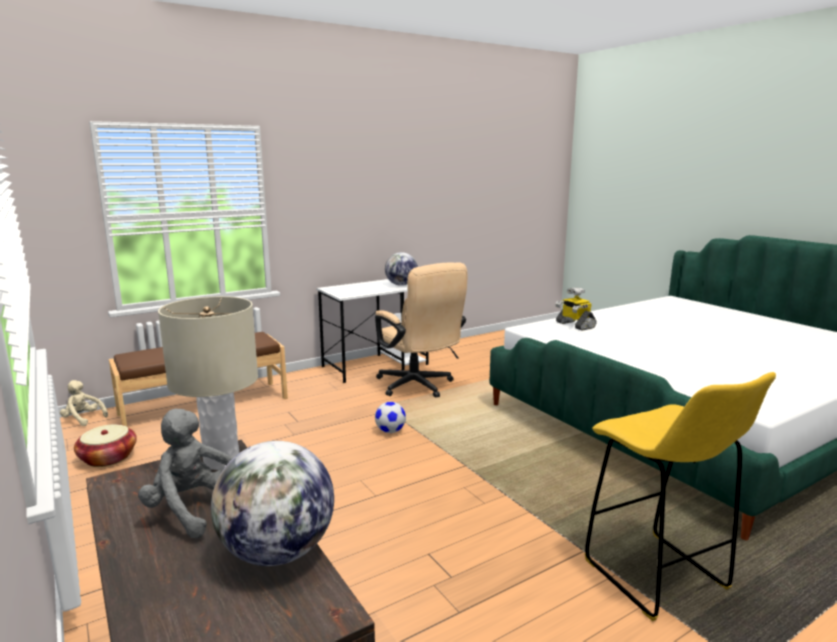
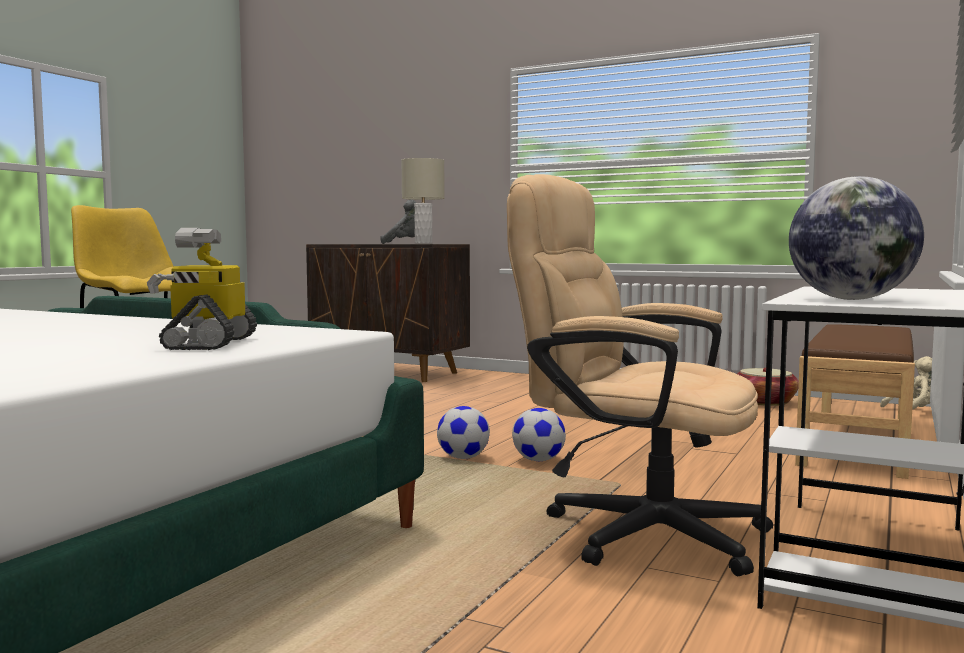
camera: 150 degrees right, 10 degrees down
(278, 552) = (354, 243): globe -> none
(426, 444) = (463, 458): none -> football
(574, 325) = (209, 343): toy robot -> toy robot turned 120 degrees counterclockwise

